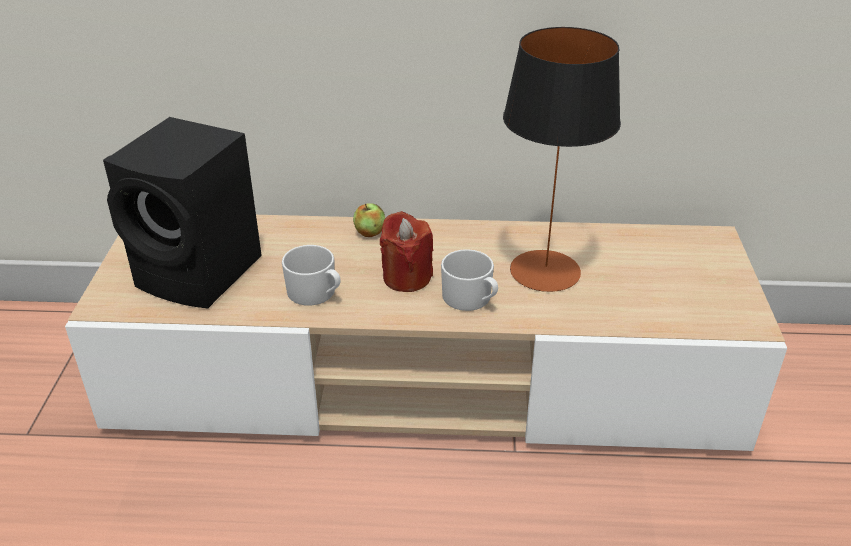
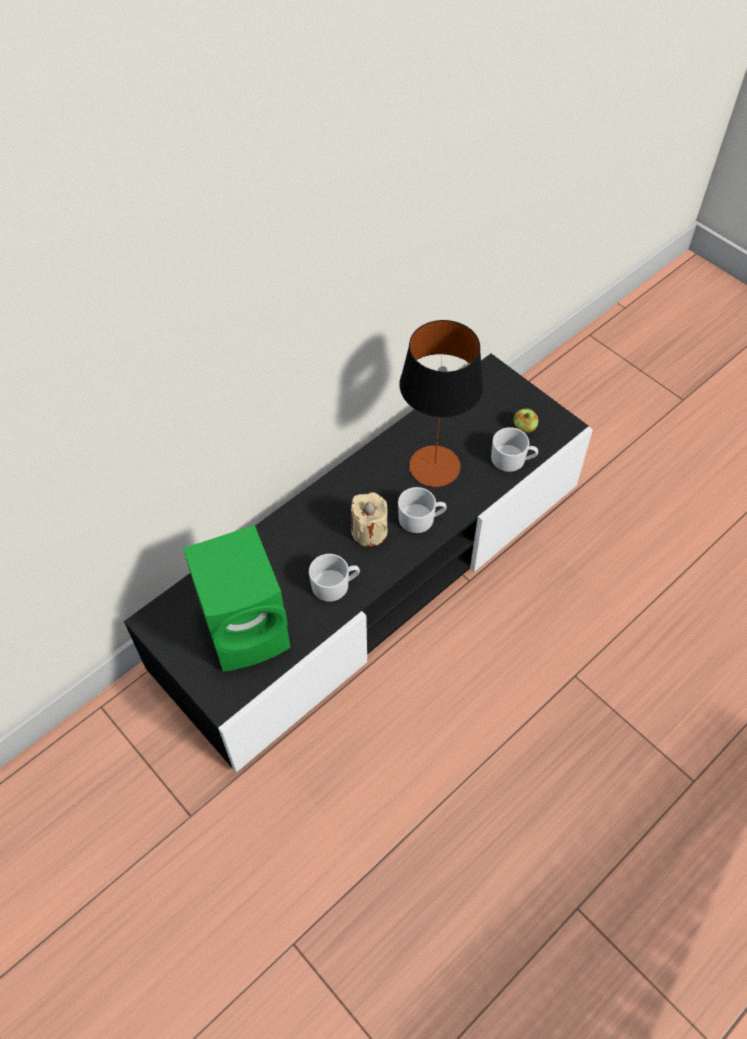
camera: 45 degrees left, 20 degrees up
(202, 274) = (249, 628): black speaker -> green speaker
(369, 232) = (304, 514): apple -> apple (524, 428)
(406, 277) = (369, 531): red candle -> beige candle
(425, 378) = (373, 575): beige tv stand -> black tv stand
(642, 314) = (512, 459): none -> white mug

